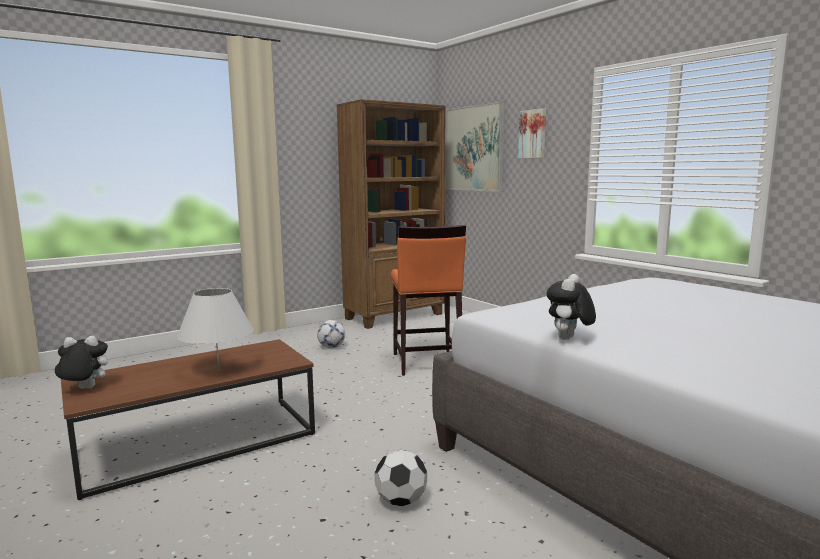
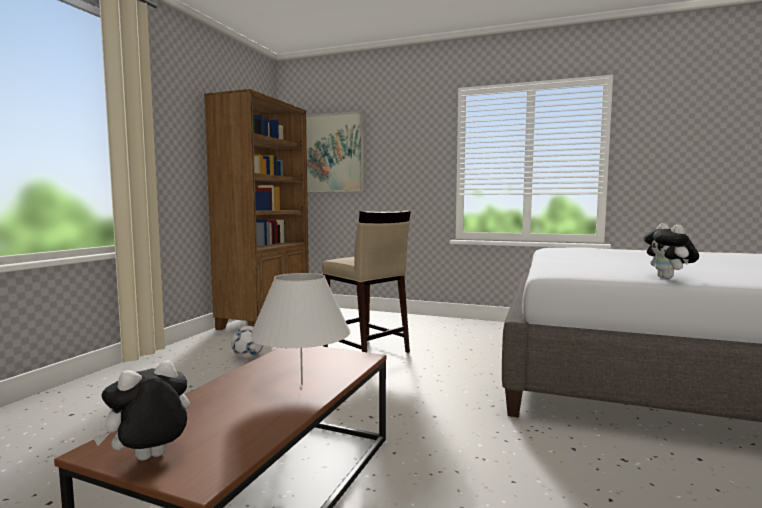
camera: 35 degrees left, 5 degrees down
(401, 501) = (567, 471): football -> none
(426, 362) = (366, 351): orange stool -> beige stool
(533, 134) = (397, 140): picture -> none

